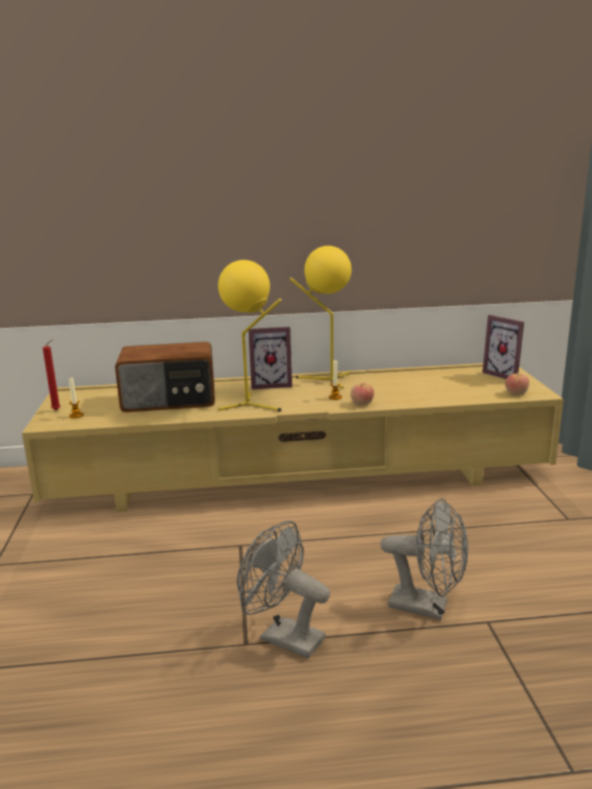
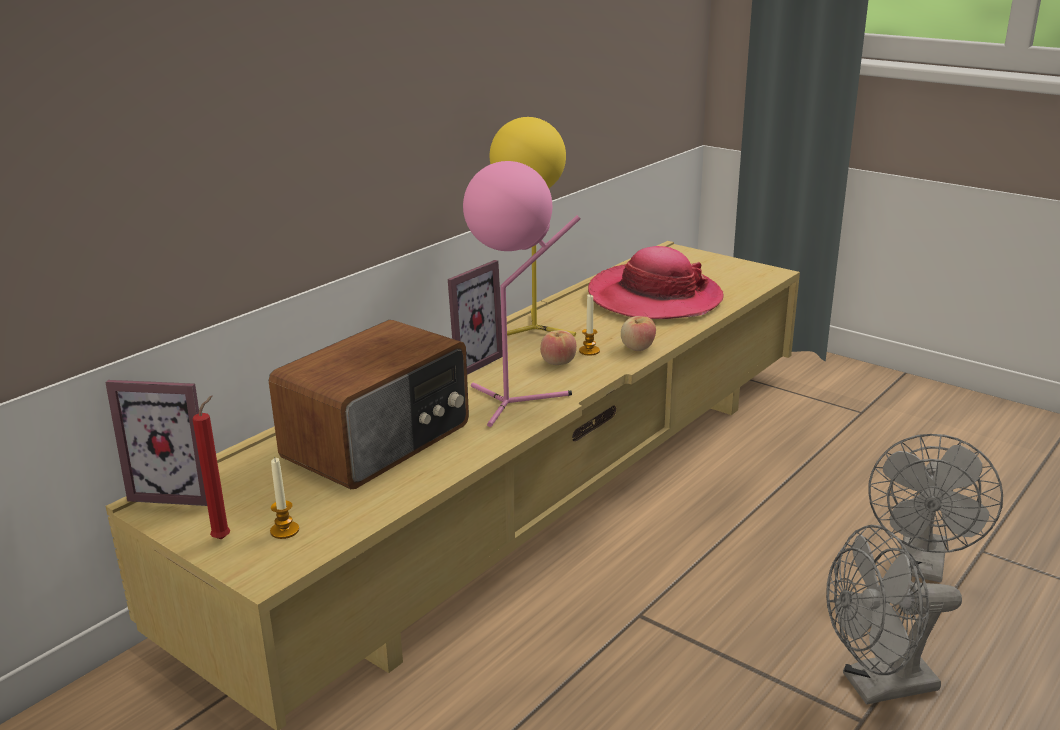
camera: 45 degrees left, 5 degrees up
(251, 405) = (515, 402): yellow table lamp -> pink table lamp
(427, 607) = (922, 567): grey fan -> grey fan turned 135 degrees clockwise
(431, 386) = (654, 298): none -> hat
(505, 374) = (693, 260): picture frame -> picture frame (179, 490)
(516, 393) = (751, 279): apple -> apple (558, 362)

